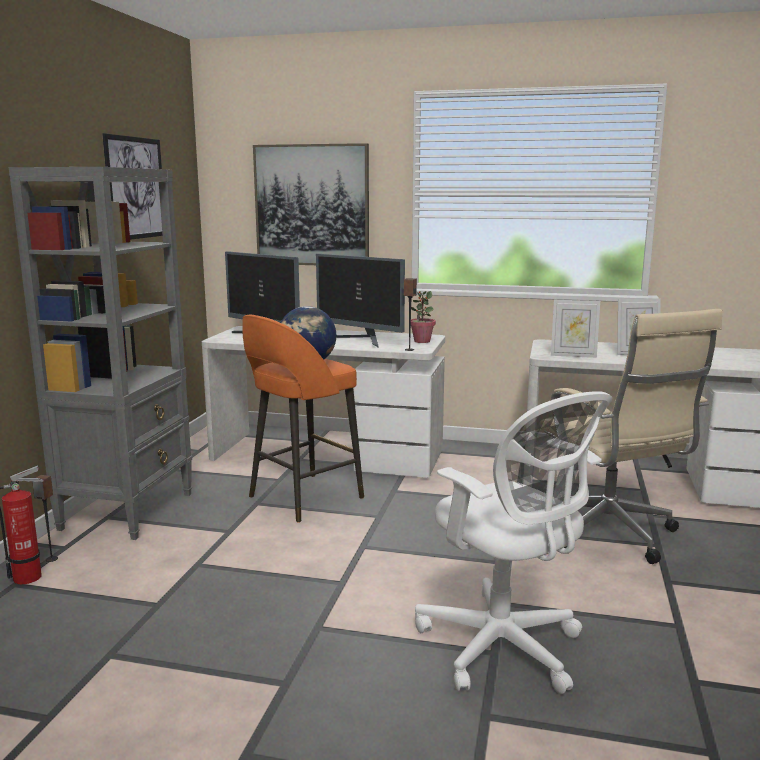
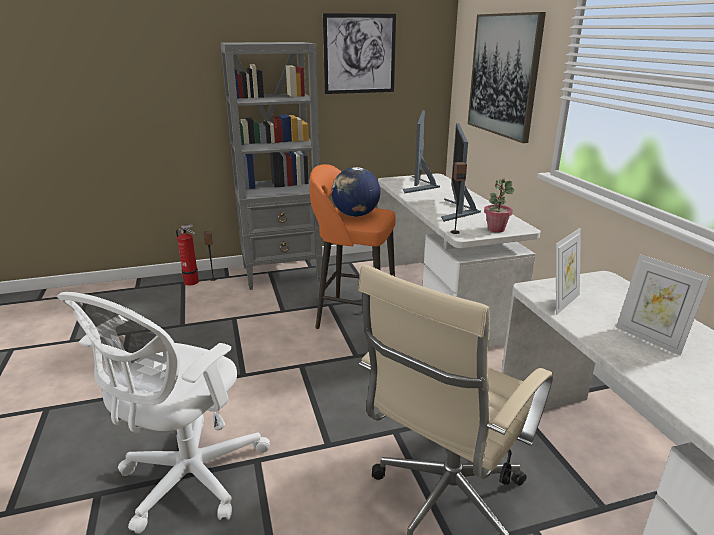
camera: 60 degrees right, 10 degrees up
(573, 355) = (562, 302): picture frame -> picture frame turned 120 degrees counterclockwise

